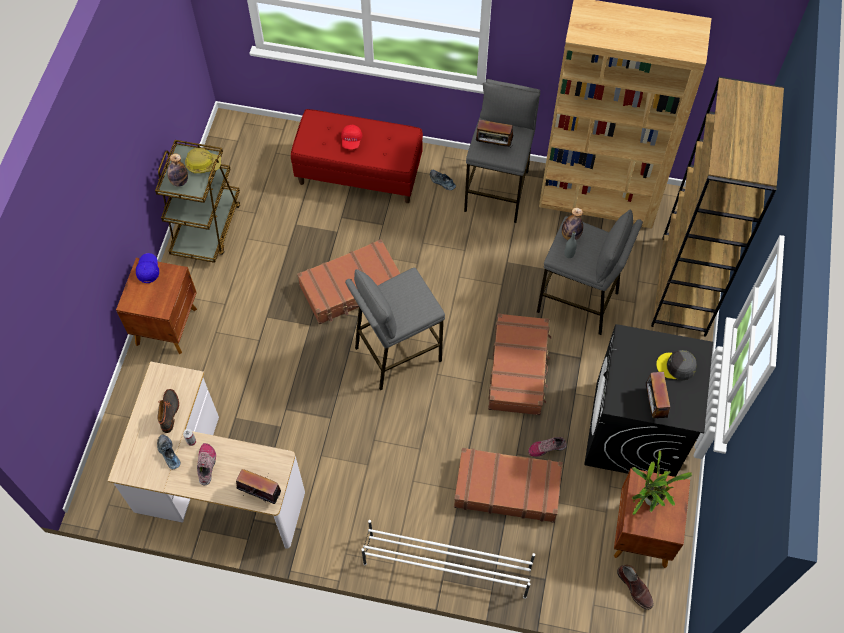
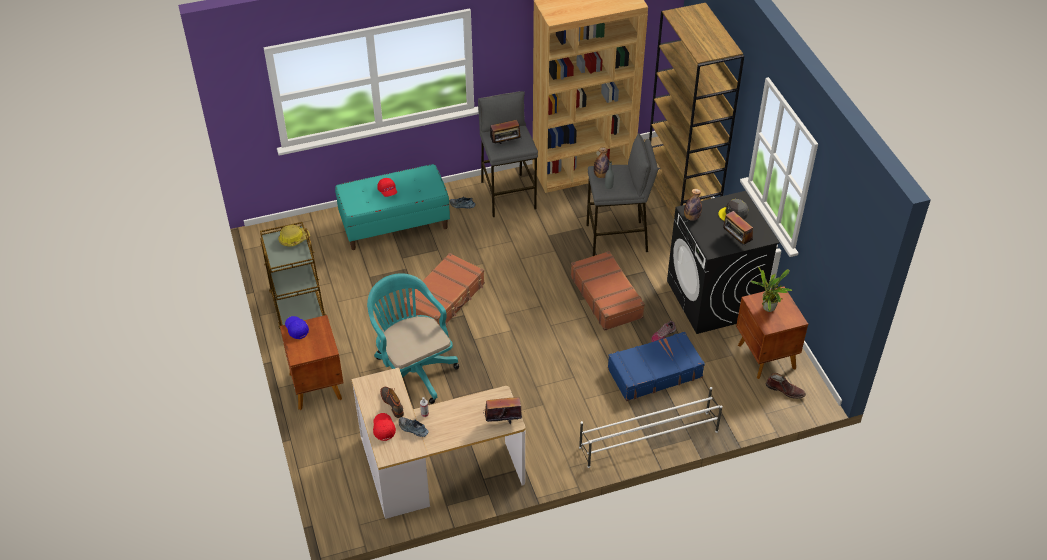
camera: 30 degrees left, 15 degrees down
(141, 438) = (383, 429): none -> red cap
(179, 181) = (283, 257): bottle -> bottle (691, 217)
(207, 465) = (448, 423): shoe -> none
(267, 355) = (412, 370): none -> turquoise office chair
(359, 173) = (395, 225): red bench -> turquoise bench
(397, 353) = (511, 325): grey stool -> none
(507, 488) = (654, 372): brown suitcase -> blue suitcase

